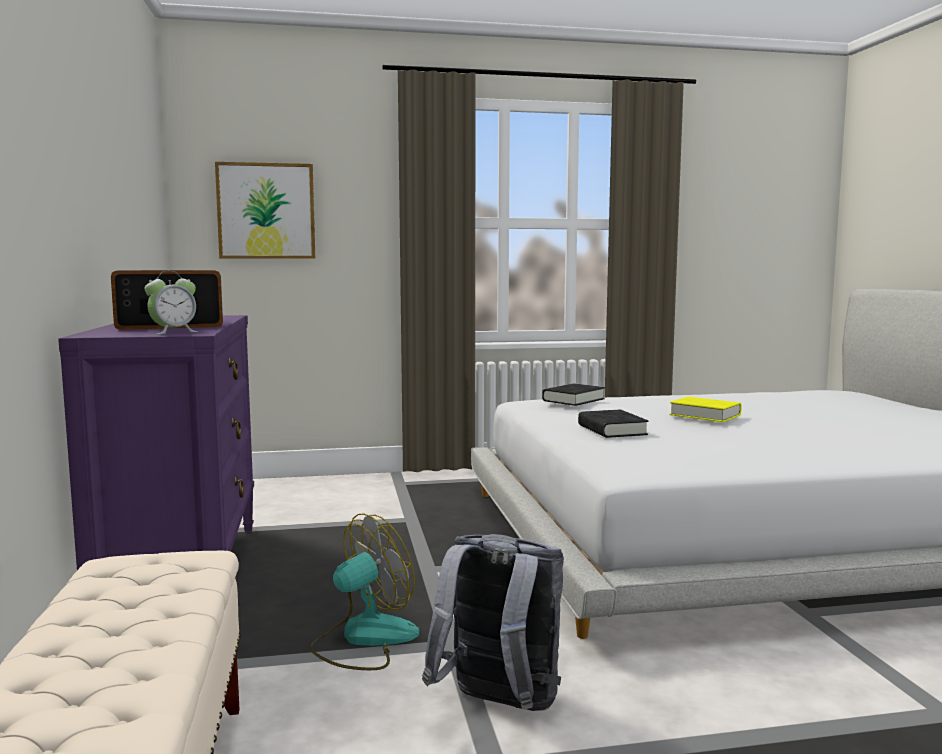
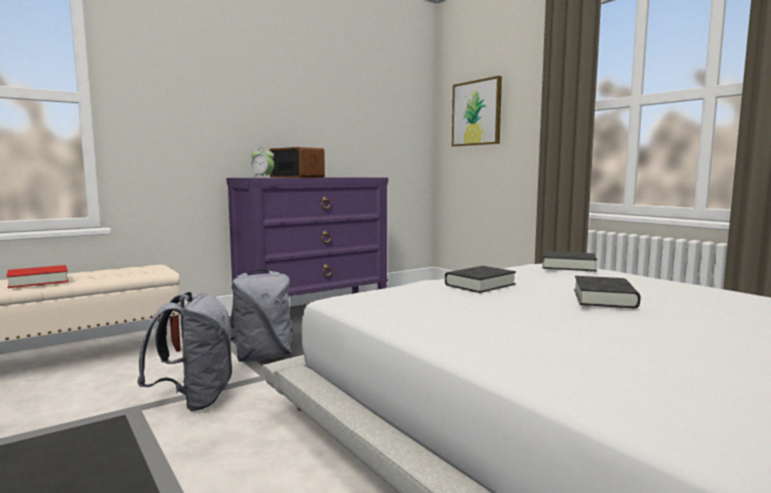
camera: 65 degrees right, 0 degrees up
(126, 674) = (38, 281): none -> red book
(364, 639) = (262, 356): fan -> grey backpack
(705, 415) = (604, 298): yellow book -> black book

